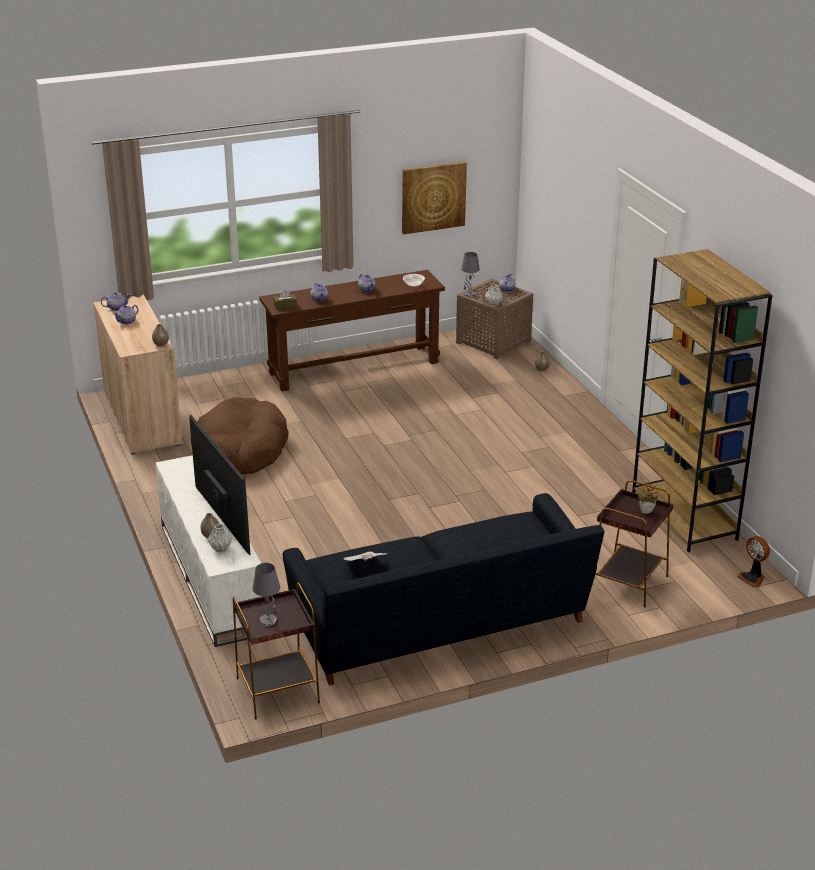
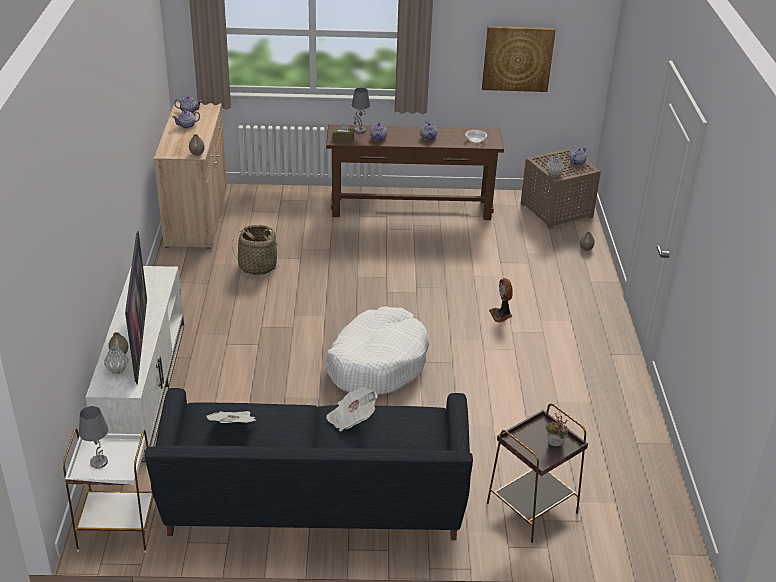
camera: 20 degrees right, 5 degrees up
(240, 450) = (257, 266): brown dog bed -> basket
(276, 690) = (117, 525): brown side table -> white side table
(418, 506) = (377, 363): none -> white dog bed
(462, 536) = (351, 418): none -> newspaper
(469, 294) = (537, 160): grey table lamp -> grey table lamp (360, 130)
(684, 517) = (636, 448): brown bookcase -> none
(752, 578) = (669, 542): fan -> fan (501, 315)

